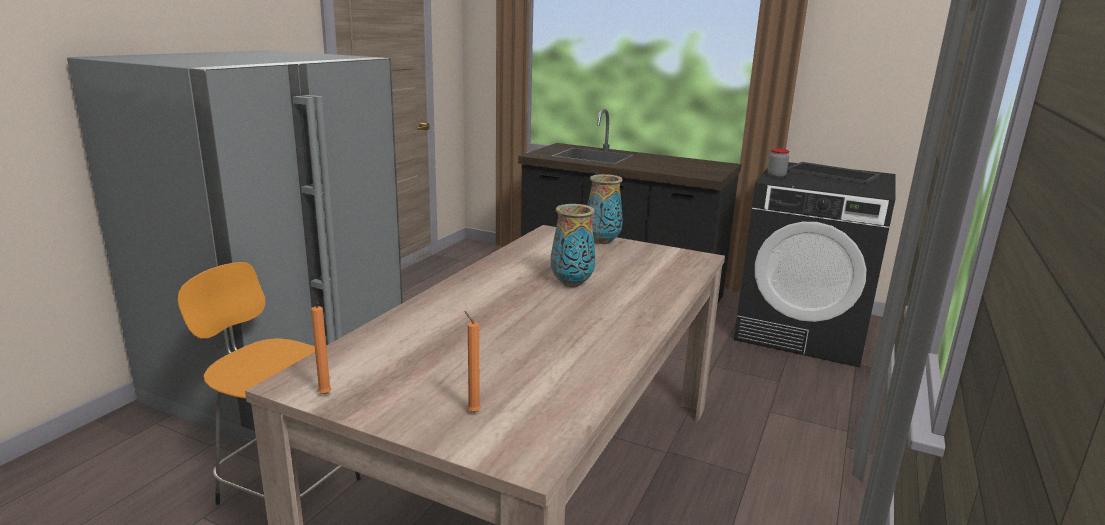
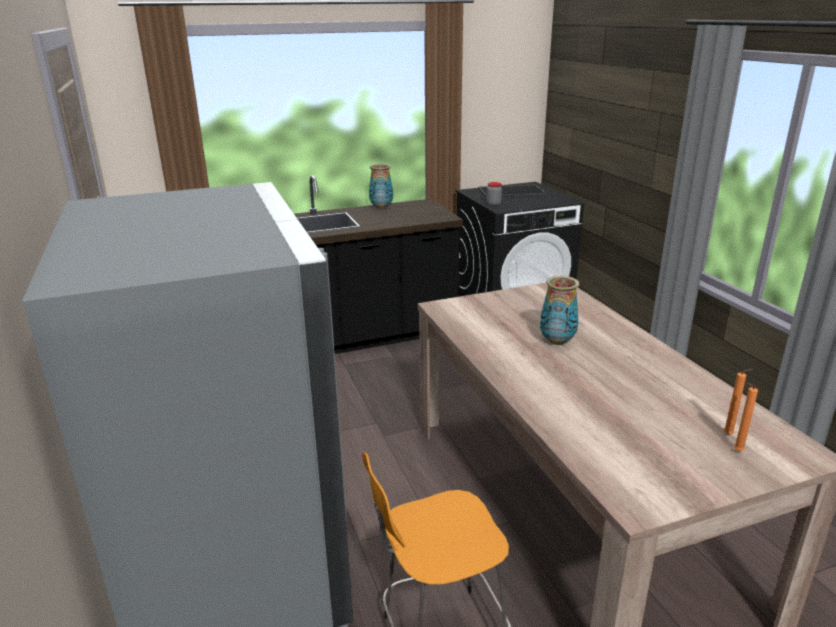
camera: 45 degrees left, 5 degrees up
(324, 396) = (669, 500): orange candle -> orange candle (729, 435)
(602, 242) = (488, 300): vase -> vase (381, 207)

